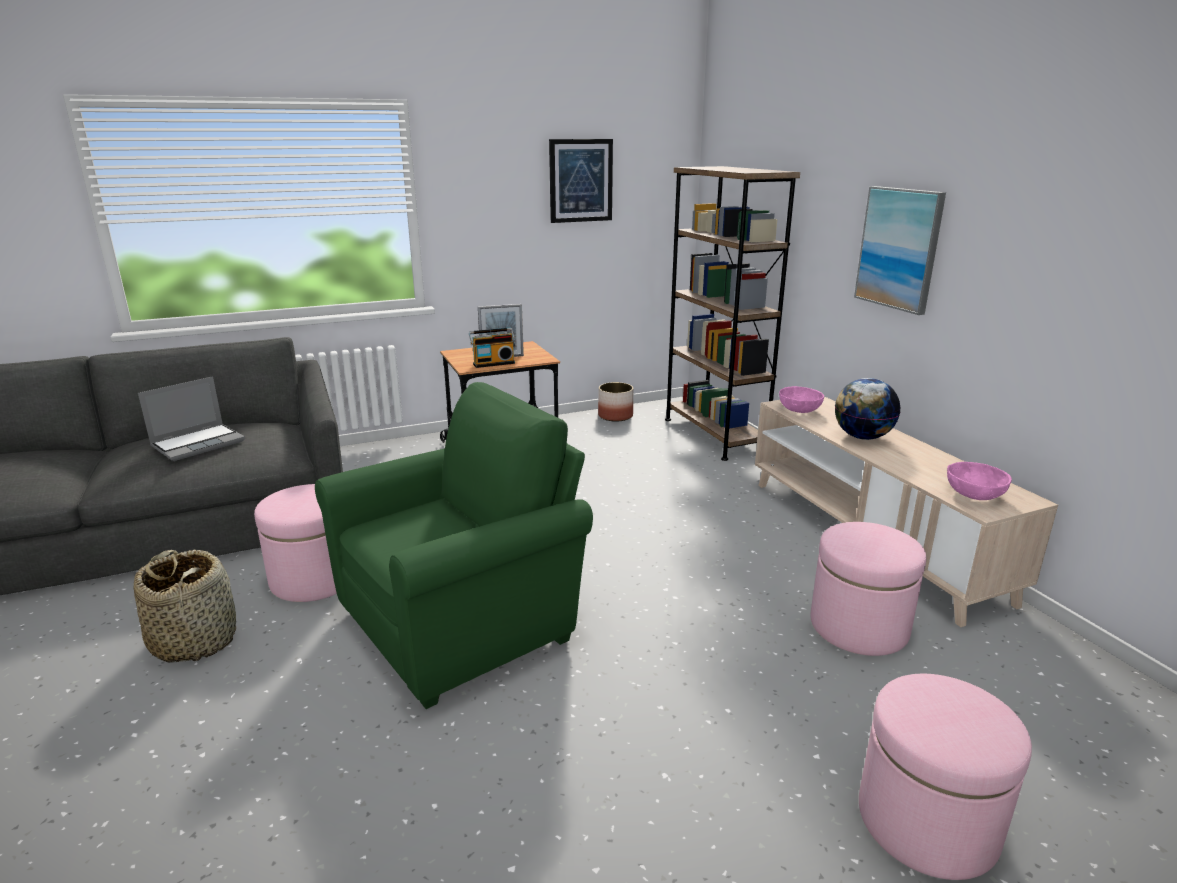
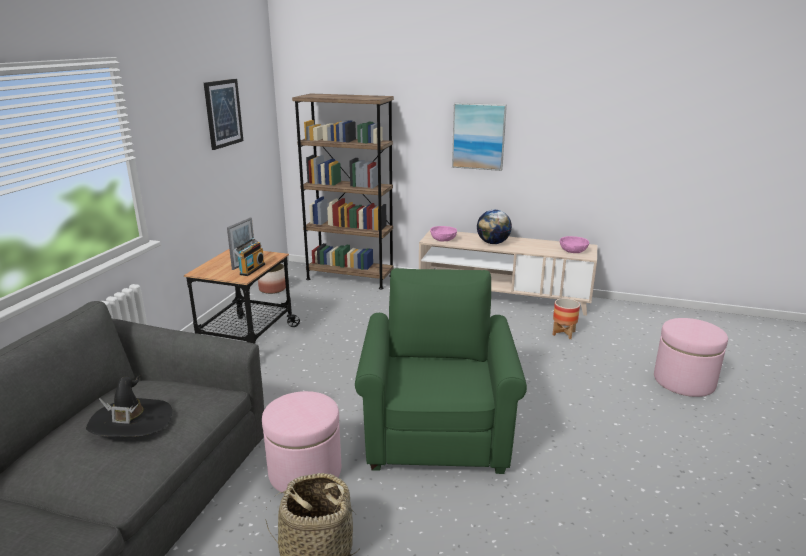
camera: 50 degrees left, 0 degrees up
(199, 443) = (131, 422): laptop -> black hat
(858, 626) = (563, 333): pink ottoman -> planter

